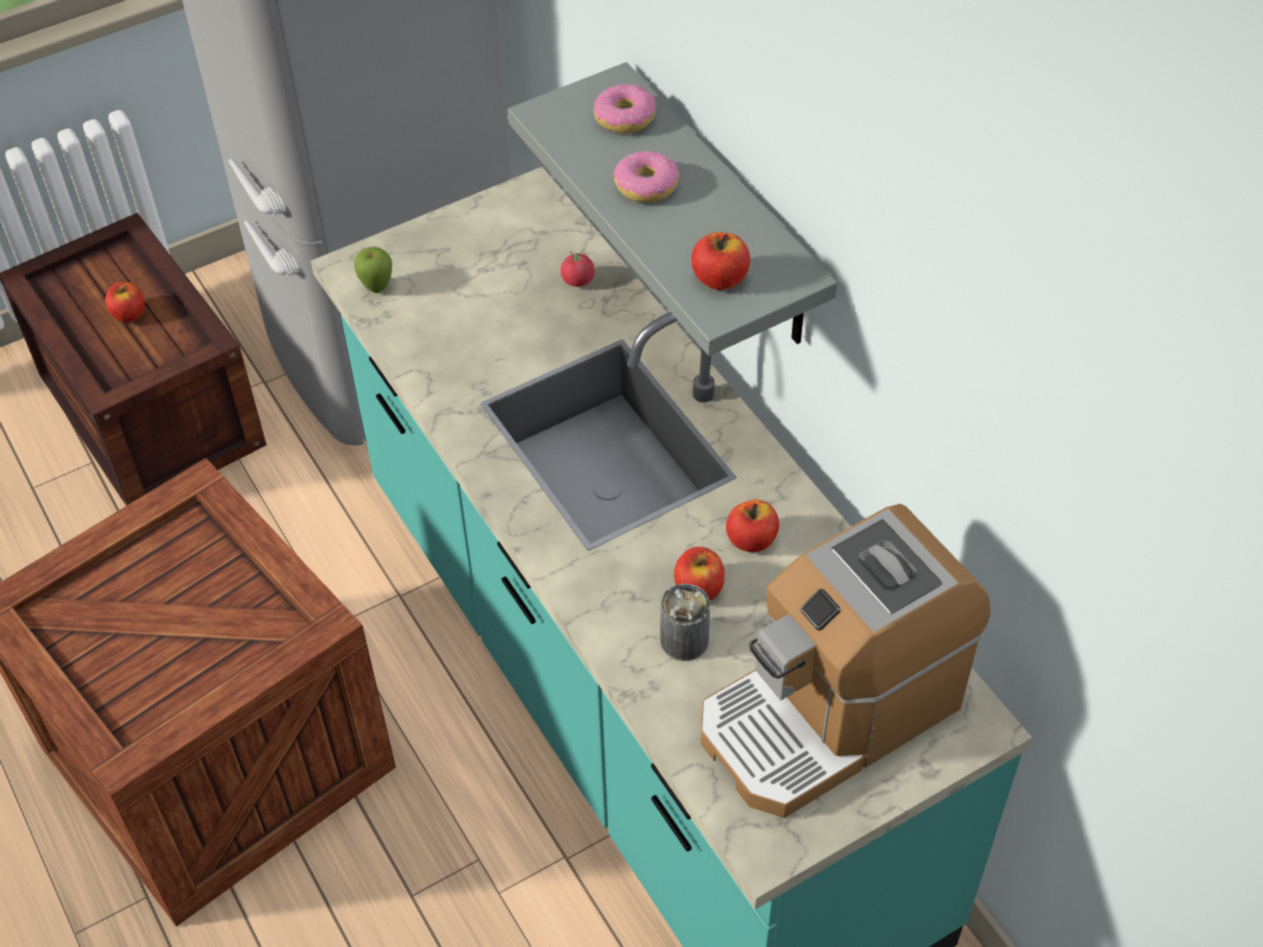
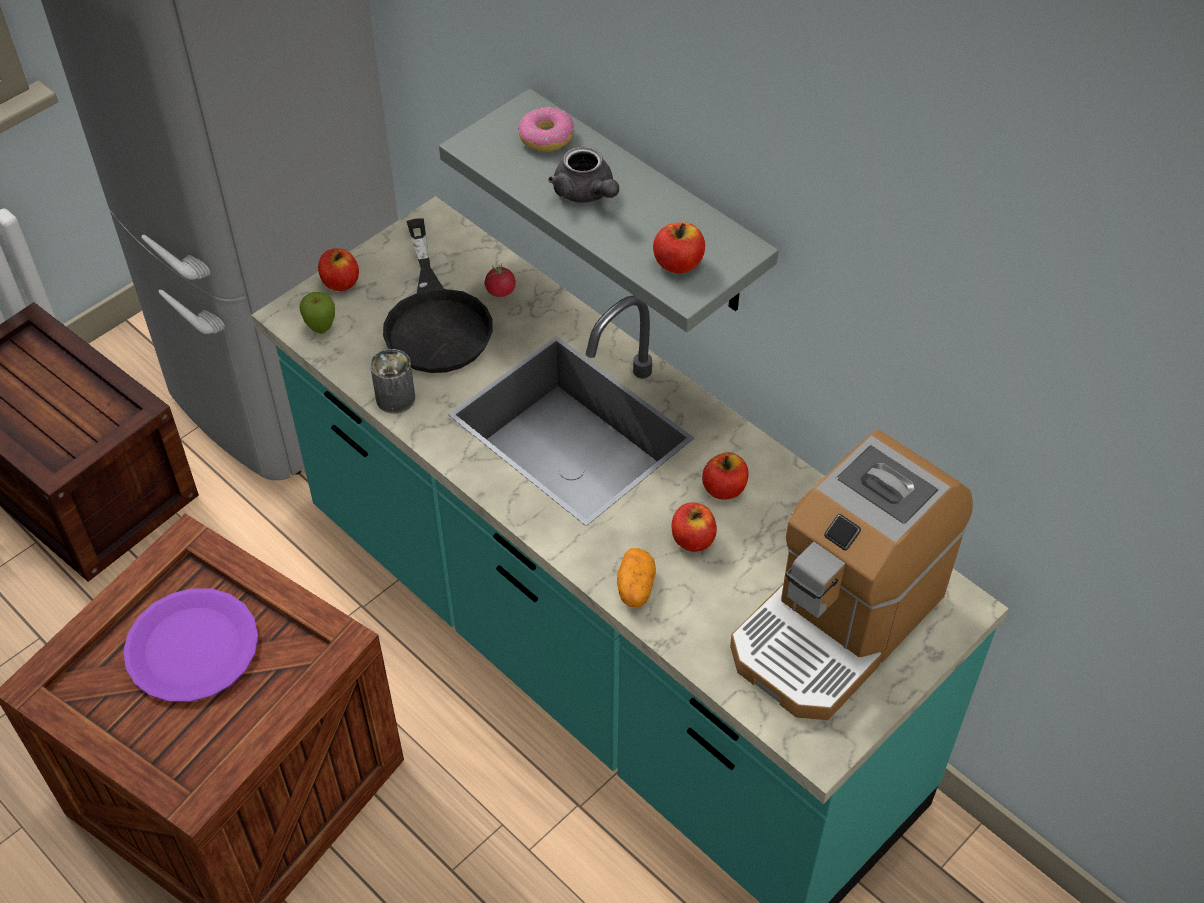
camera: 15 degrees left, 0 degrees up
(129, 314) = (54, 396): apple -> apple (340, 282)
(172, 598) = (192, 647): none -> purple plate
(499, 299) = (436, 319): none -> black frying pan
(619, 627) = (635, 587): none -> potato
(646, 185) = (586, 193): donut -> grey teapot
(684, 640) = (694, 586): can -> can (395, 398)

